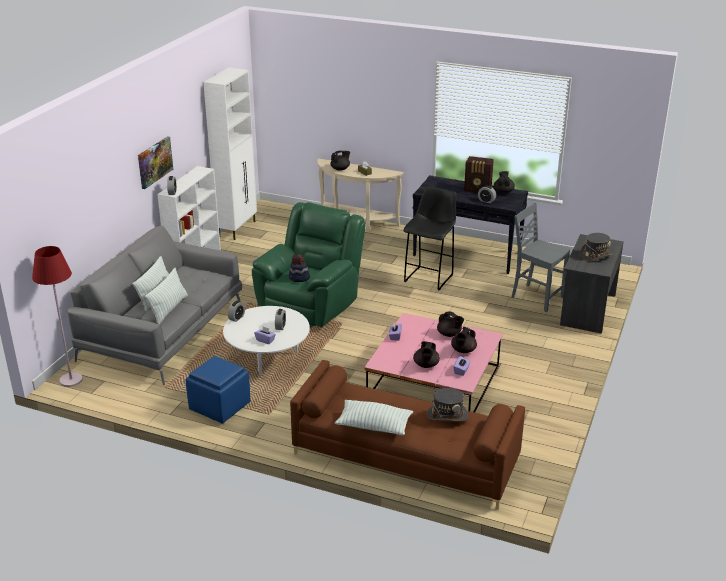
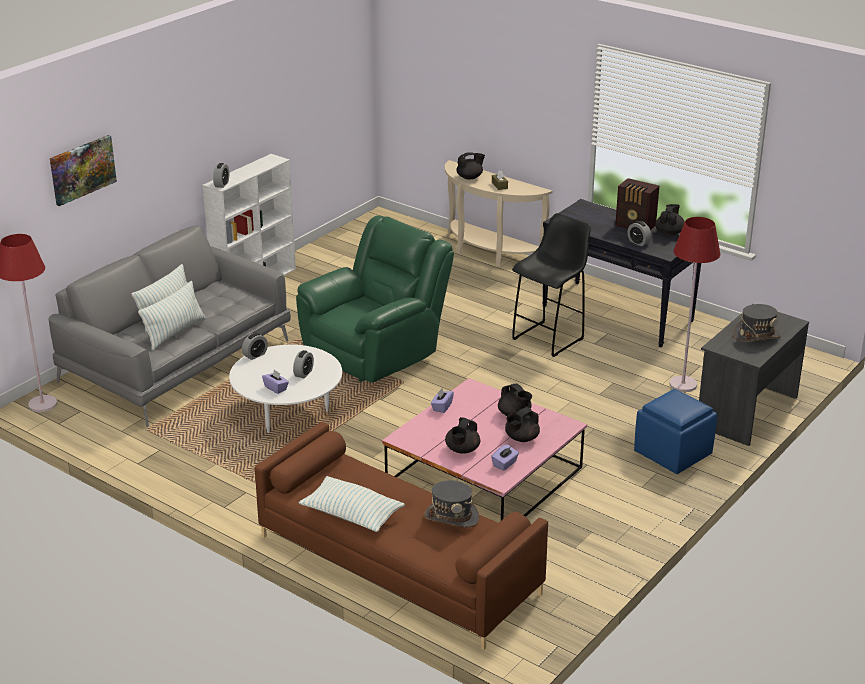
camera: 15 degrees right, 0 degrees up
(154, 162) = (202, 143): picture -> picture (82, 169)
(220, 406) = (202, 463): blue ottoman -> blue ottoman (673, 453)
(237, 228) = (331, 242): white cabinet -> none
(299, 278) = (354, 315): hat -> none
(536, 297) = (683, 384): grey chair -> red floor lamp

